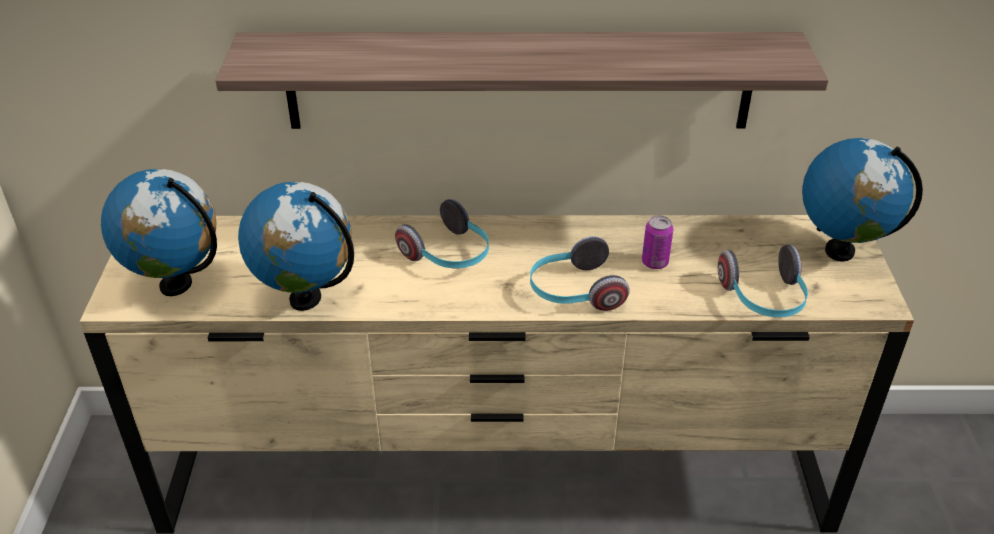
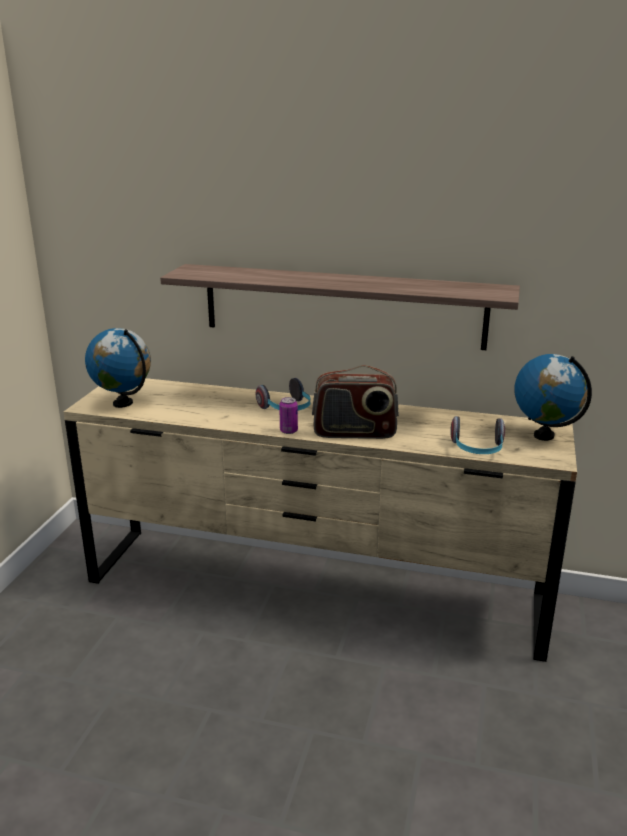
camera: 15 degrees right, 15 degrees down
(306, 298) = (192, 417): globe -> none
(574, 292) = (354, 433): headphones -> radio
(654, 263) = (414, 427): can -> can (288, 431)

